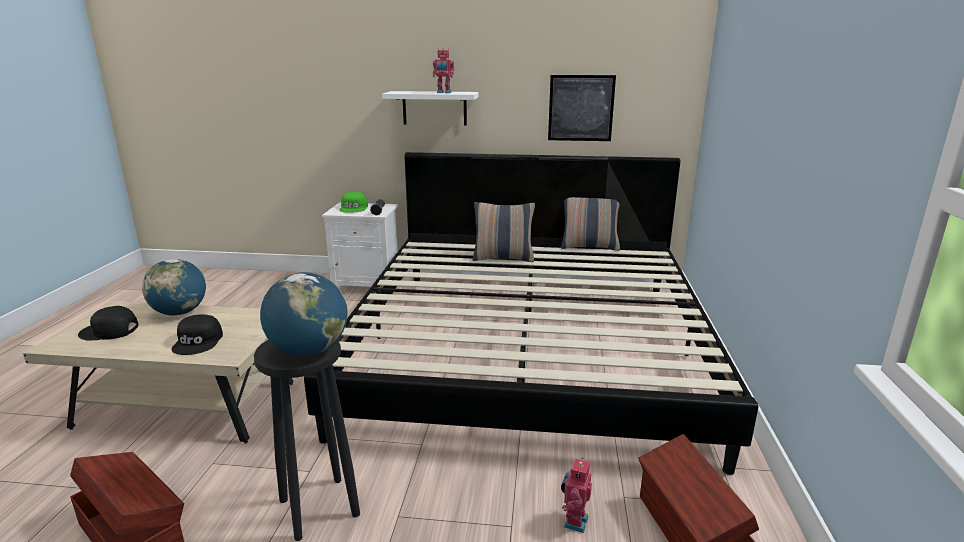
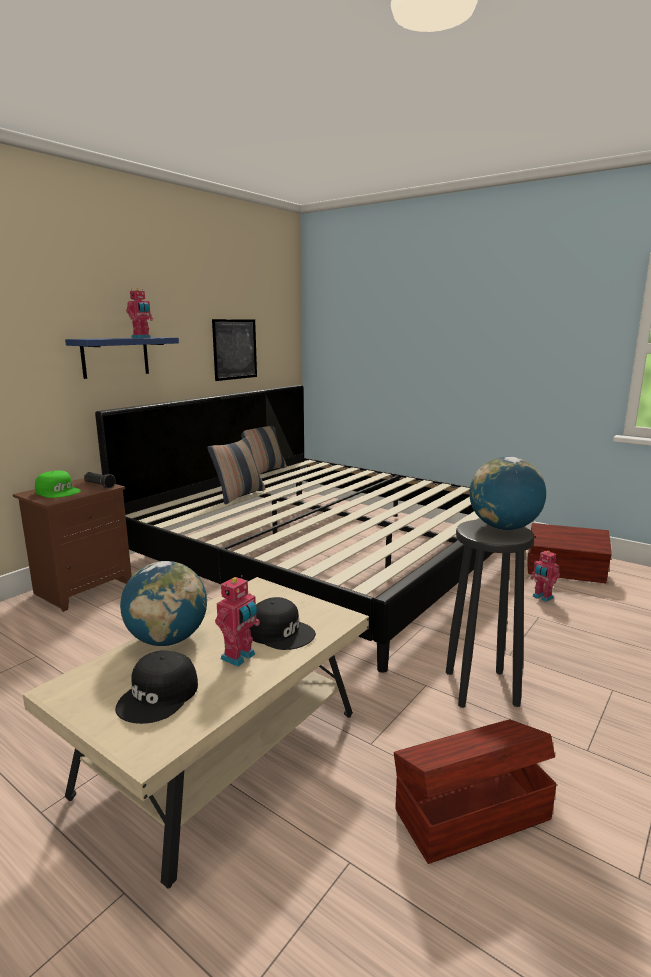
camera: 60 degrees left, 5 degrees down
(158, 339) = (239, 657): none -> toy robot
(368, 285) = (83, 588): white nightstand -> brown nightstand
(434, 108) = (115, 357): white shelf -> blue shelf

